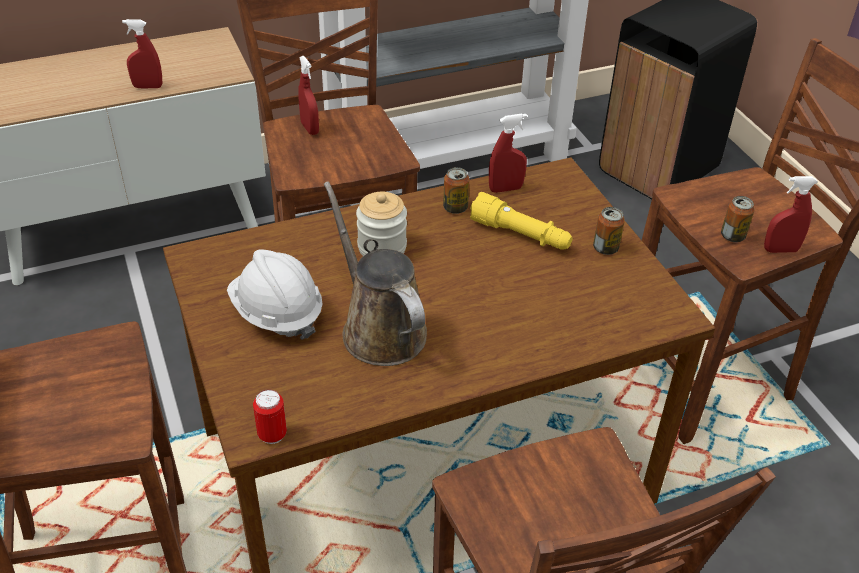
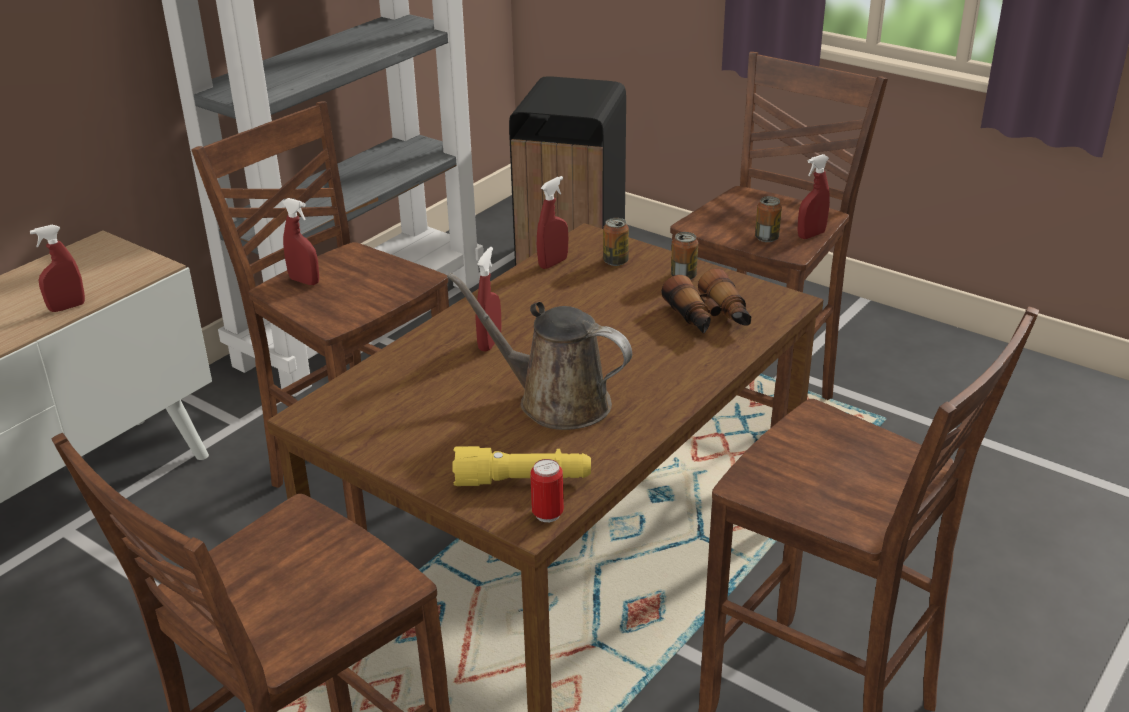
camera: 30 degrees left, 10 degrees down
(277, 313) = (447, 426): white hard hat -> none
(382, 247) = (490, 343): jar -> red spray bottle
(455, 208) = (524, 291): can -> can (615, 261)
(521, 235) = (603, 291): yellow flashlight -> yellow flashlight (523, 481)
(586, 303) = (709, 318): none -> binoculars

